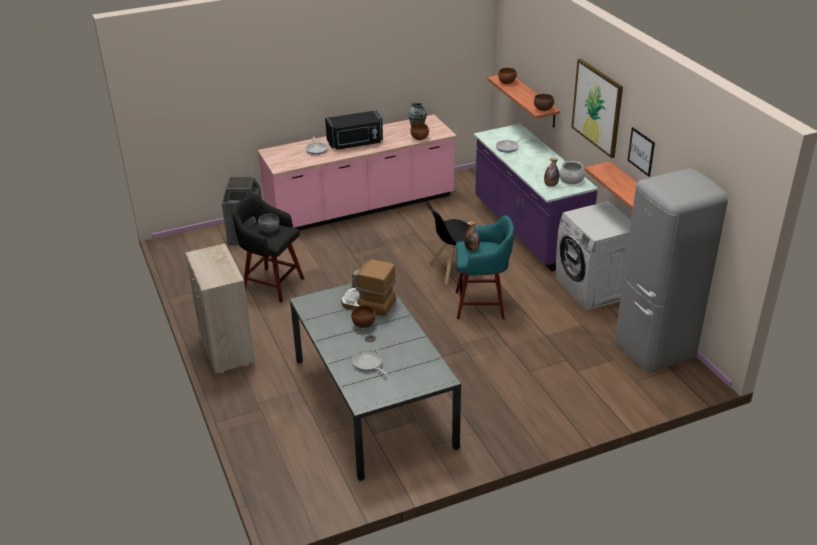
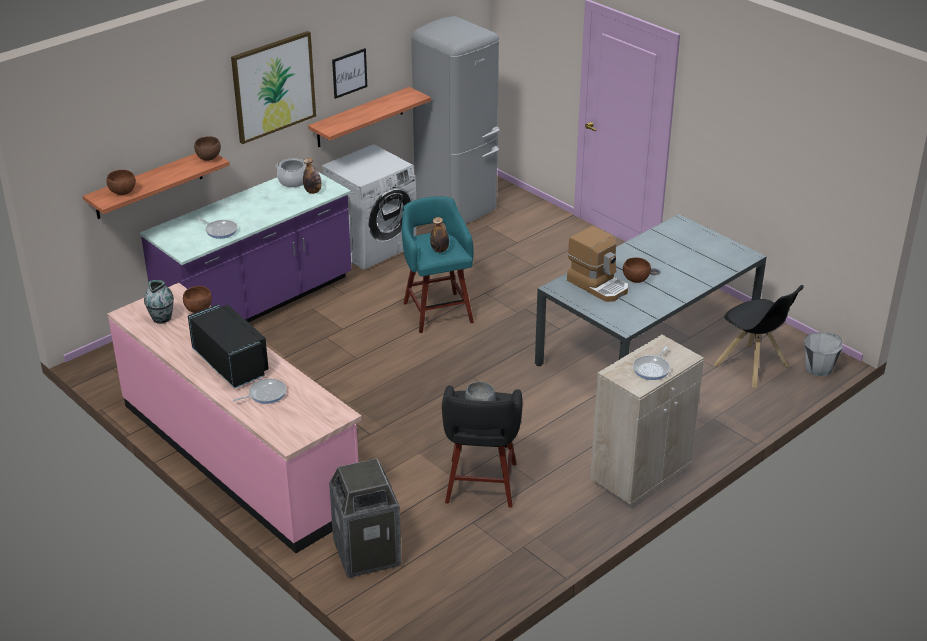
camera: 110 degrees left, 0 degrees up
(279, 502) = (818, 368): none -> grey bucket
(368, 304) = (598, 285): coffee machine -> coffee machine turned 45 degrees counterclockwise
(368, 364) = (693, 264): frying pan -> frying pan (652, 369)
(452, 270) = (374, 343): black chair -> black chair (753, 367)

